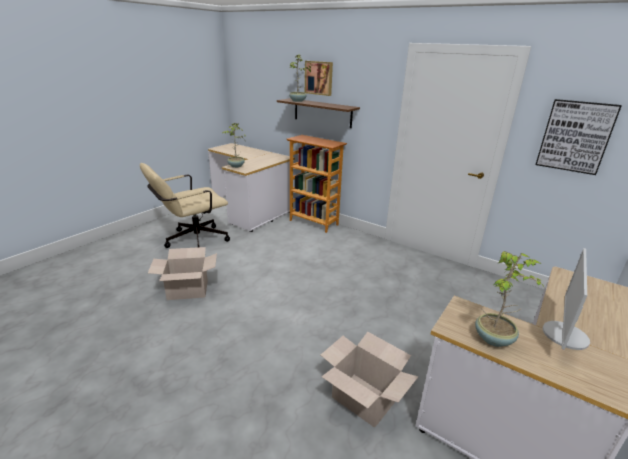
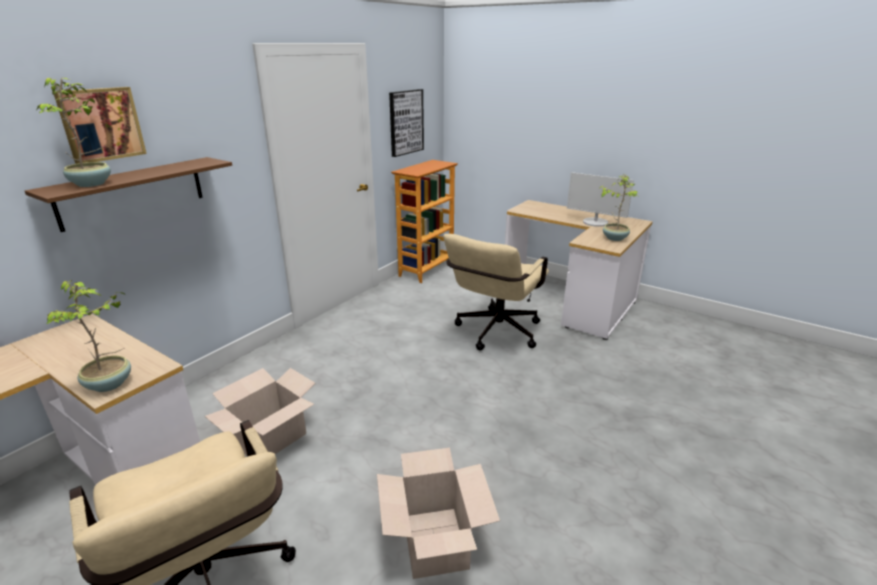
camera: 90 degrees left, 0 degrees up
(314, 222) = (204, 392): bookcase -> bookcase (426, 270)
(364, 399) = (590, 361): cardboard box -> cardboard box (270, 438)
(404, 331) = (494, 334): none -> beige office chair

